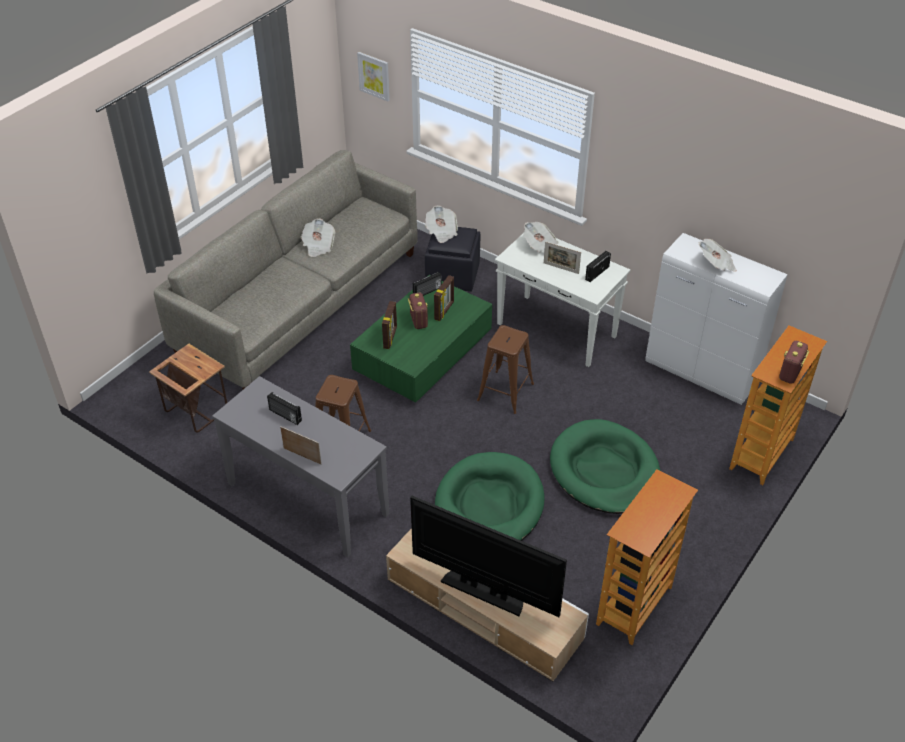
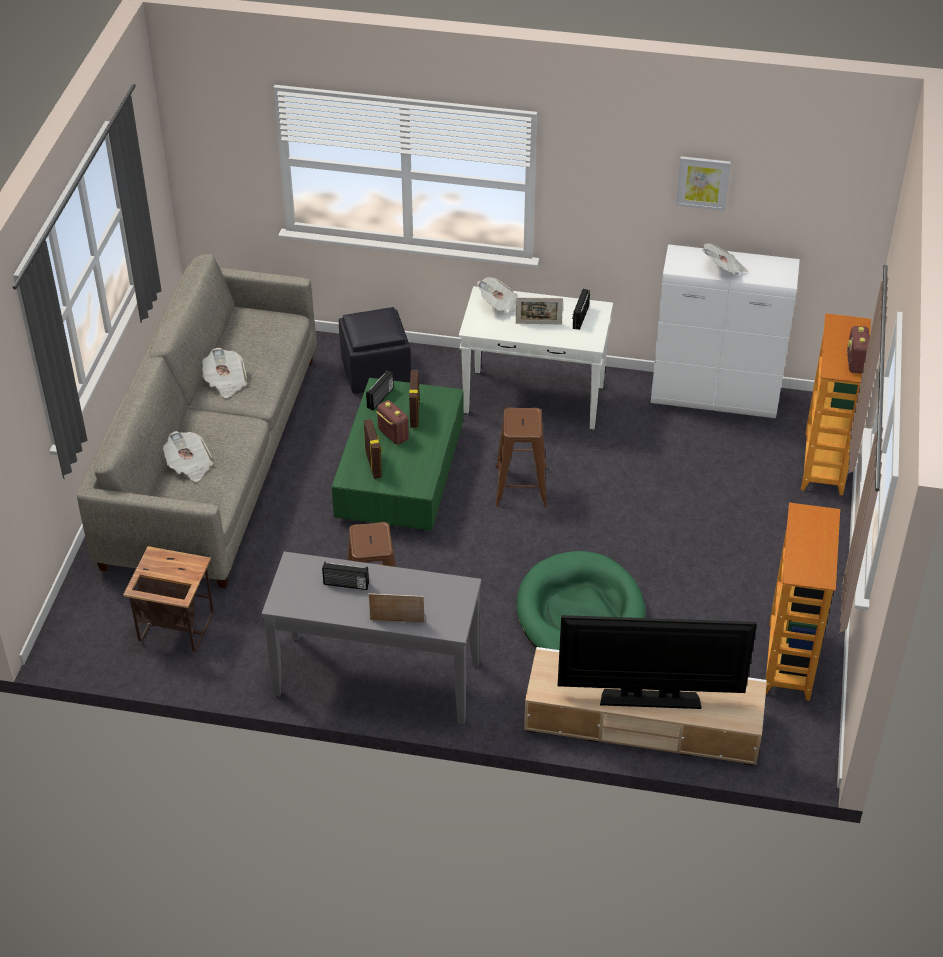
camera: 25 degrees left, 0 degrees up
(374, 76) = (221, 153): picture -> picture (703, 182)
(441, 232) = (357, 322): newspaper -> newspaper (189, 465)
(605, 471) = (678, 535): green dog bed -> none

